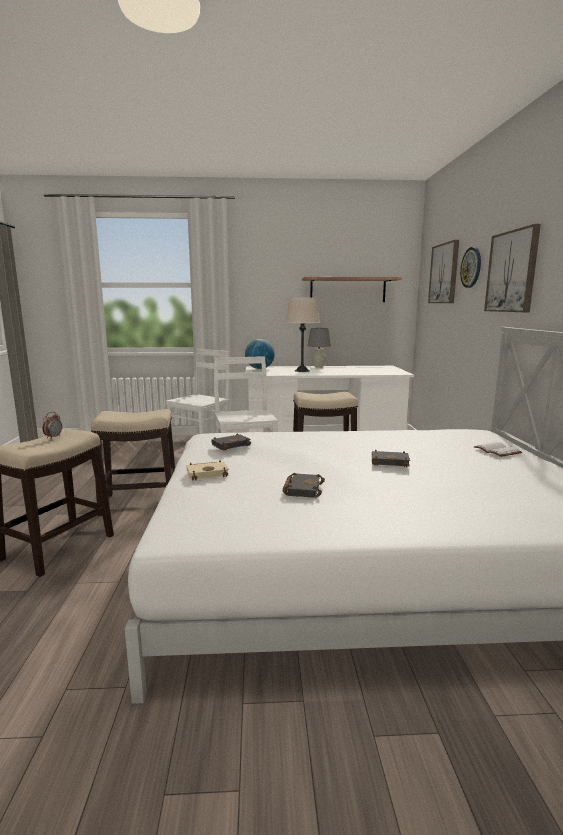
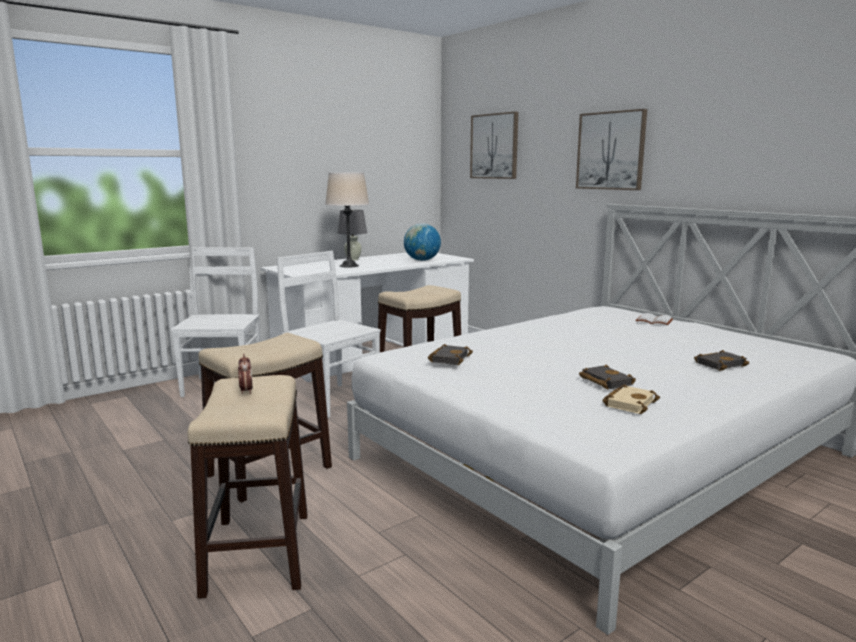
camera: 35 degrees left, 0 degrees up
(208, 473) = (494, 389): beige book -> beige book (629, 403)
(259, 368) = (289, 268): globe -> globe (422, 260)
(347, 290) = (372, 162): shelf -> none
(391, 461) = (611, 344): black book -> black book (720, 364)
(471, 267) = (544, 142): wall clock -> none

